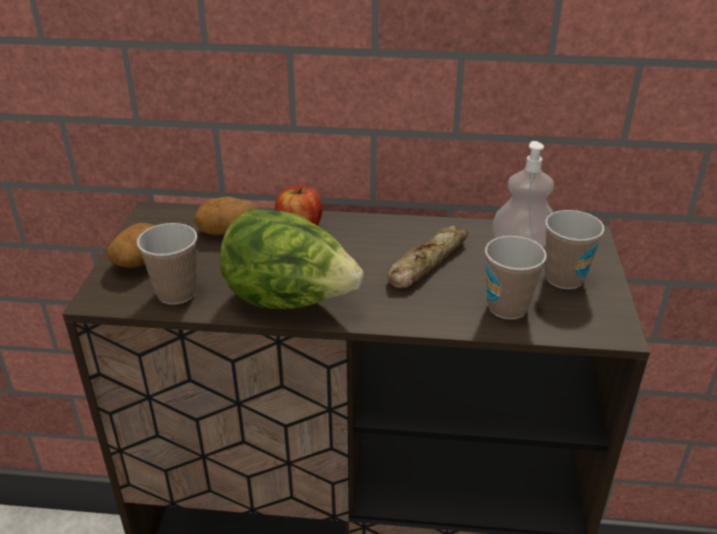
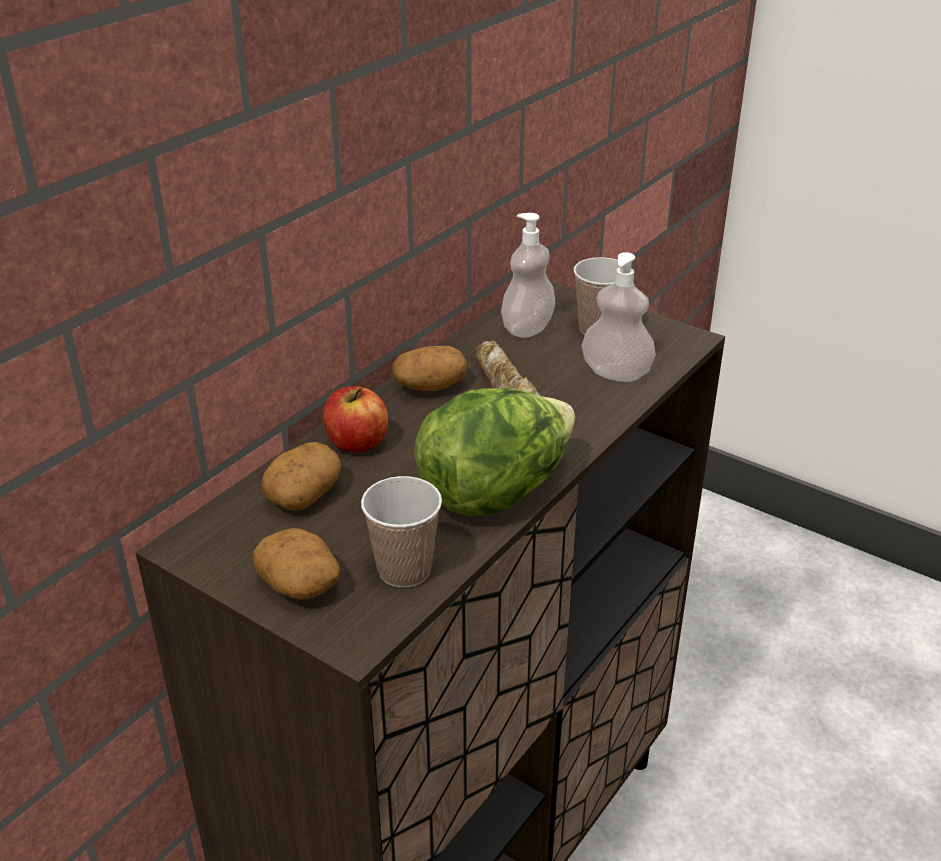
camera: 60 degrees left, 0 degrees up
(393, 232) = (430, 386): none -> potato
(507, 307) = (616, 373): cup -> soap dispenser

